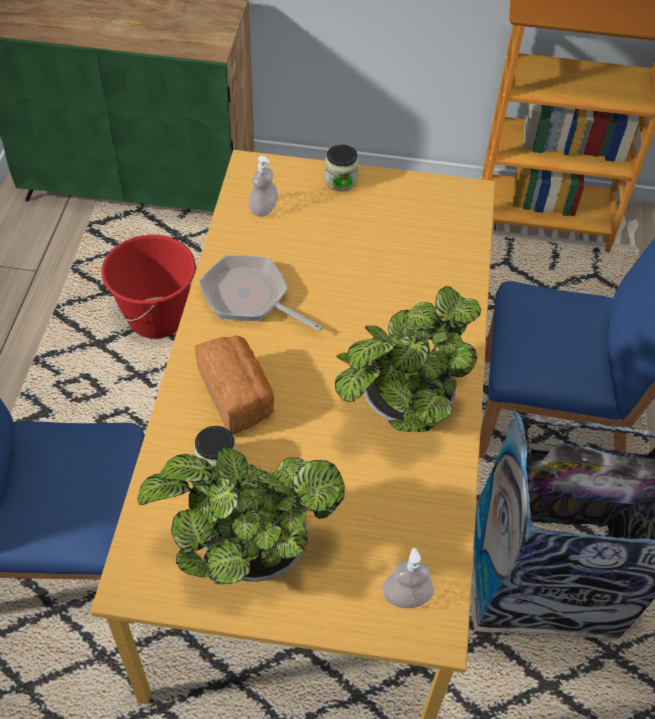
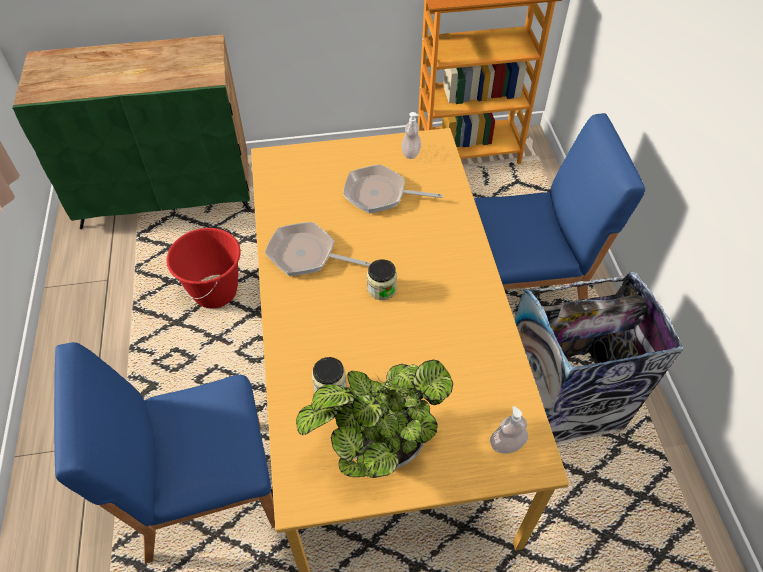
camera: 15 degrees left, 0 degrees up
(237, 395) = (325, 331): bread -> none
(263, 209) = (291, 187): soap dispenser -> soap dispenser (411, 153)
(340, 180) = (340, 153): jar -> jar (381, 289)
(370, 245) = (380, 194): none -> frying pan
(401, 410) = (449, 309): potted plant -> none

